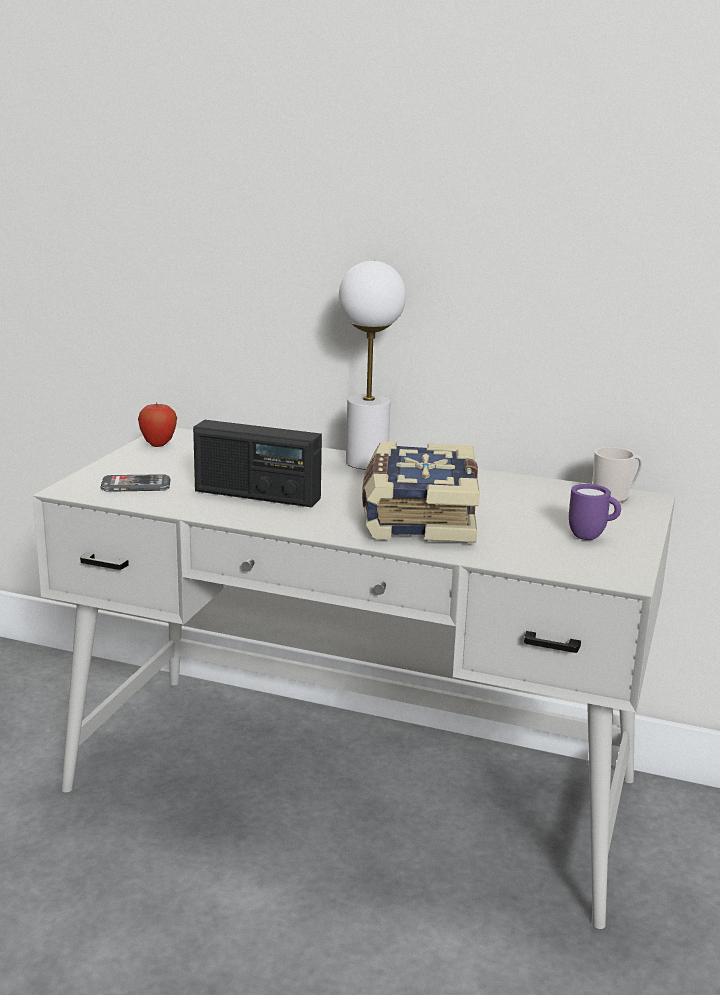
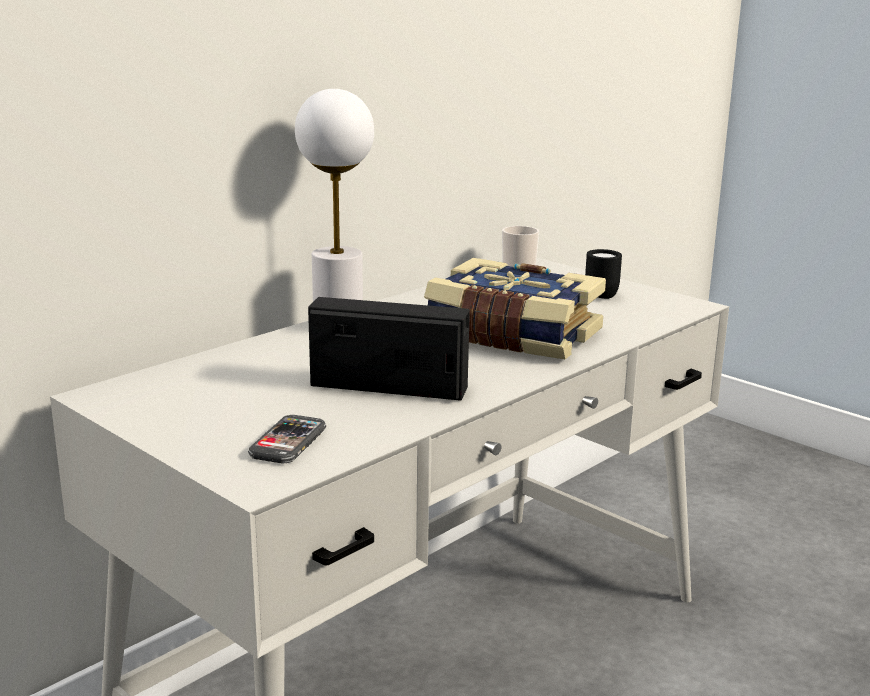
camera: 65 degrees left, 0 degrees up
(158, 444) = (136, 408): apple -> none
(257, 495) = (389, 386): radio -> radio turned 120 degrees counterclockwise
(591, 537) = (604, 295): purple mug -> black mug

